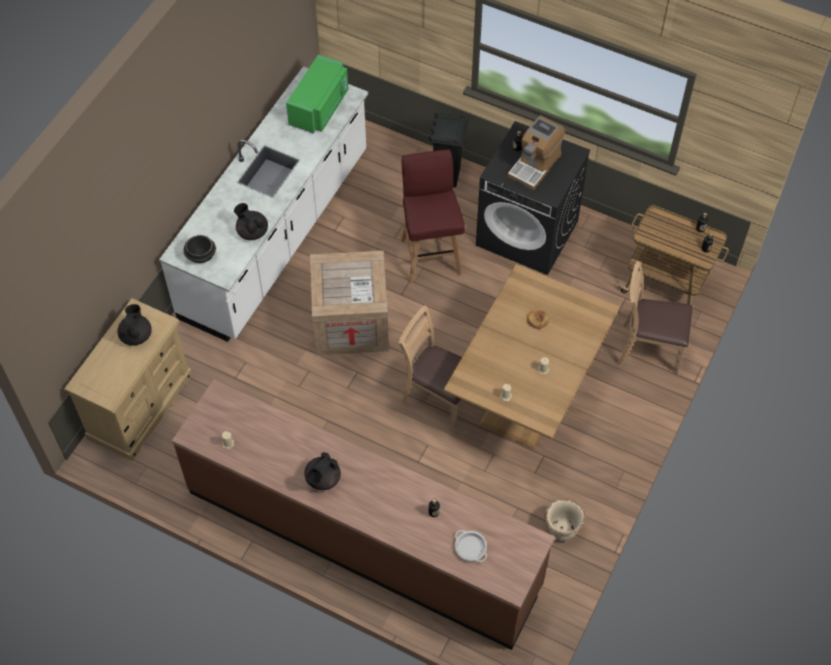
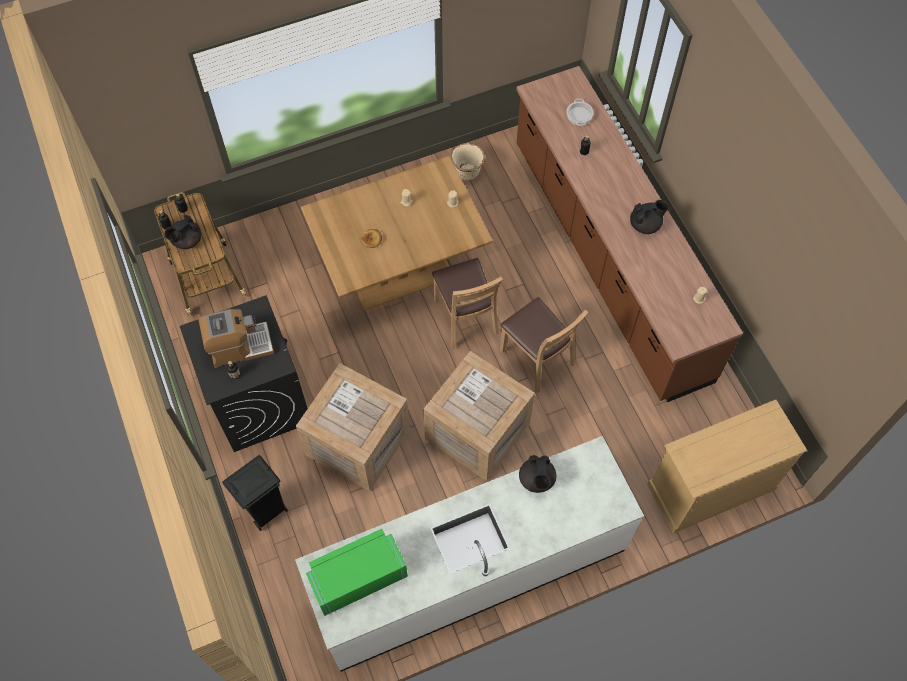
camera: 140 degrees left, 5 degrees up
(136, 335) = (712, 455): black teapot -> black teapot (186, 240)
(200, 256) = (603, 489): black bowl -> none
(431, 255) = (356, 442): red stool -> crate
(648, 349) = (277, 241): brown chair -> brown chair (537, 359)

